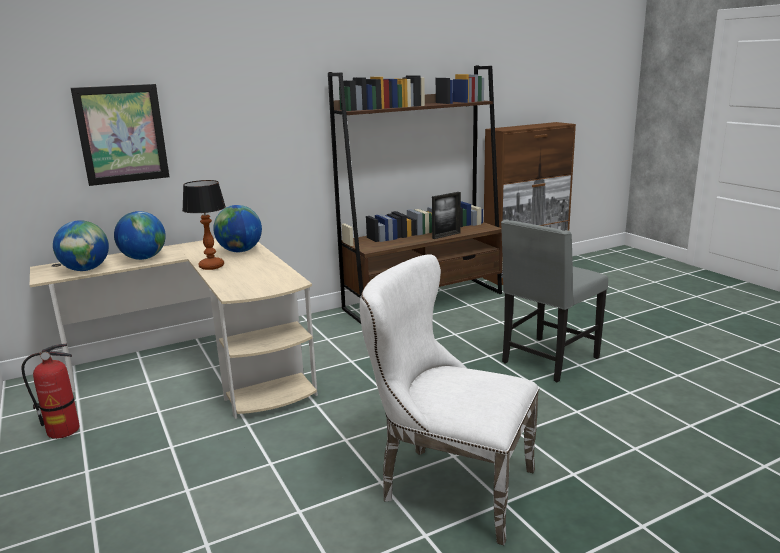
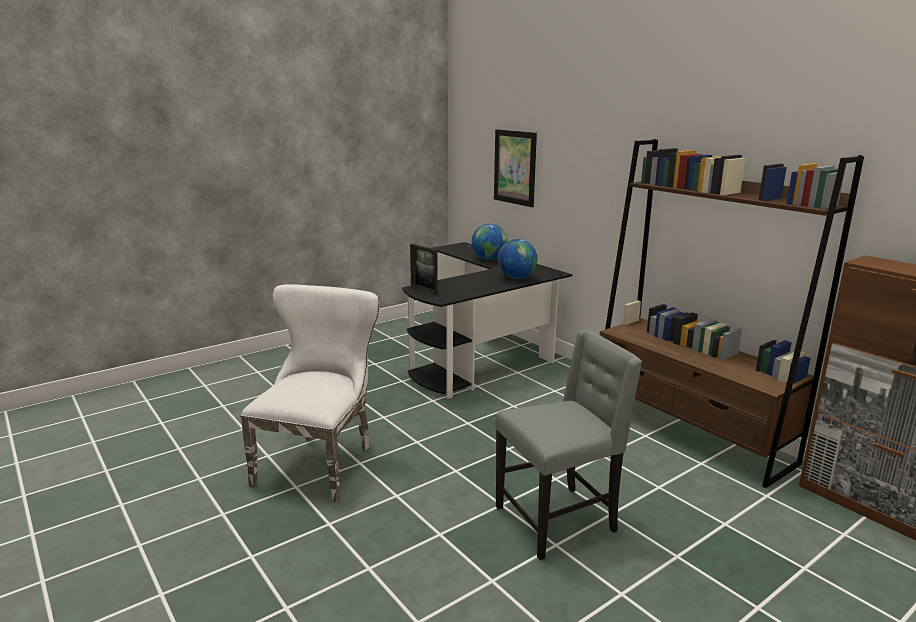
camera: 80 degrees right, 0 degrees up
(63, 430) = (391, 333): fire extinguisher -> none
(86, 269) = (460, 252): globe -> none
(207, 367) = (482, 354): beige desk -> black desk
(211, 266) = (475, 276): table lamp -> none
(446, 235) = (703, 363): picture frame -> picture frame (424, 291)
(548, 360) = (558, 520): grey chair -> grey chair turned 120 degrees clockwise

